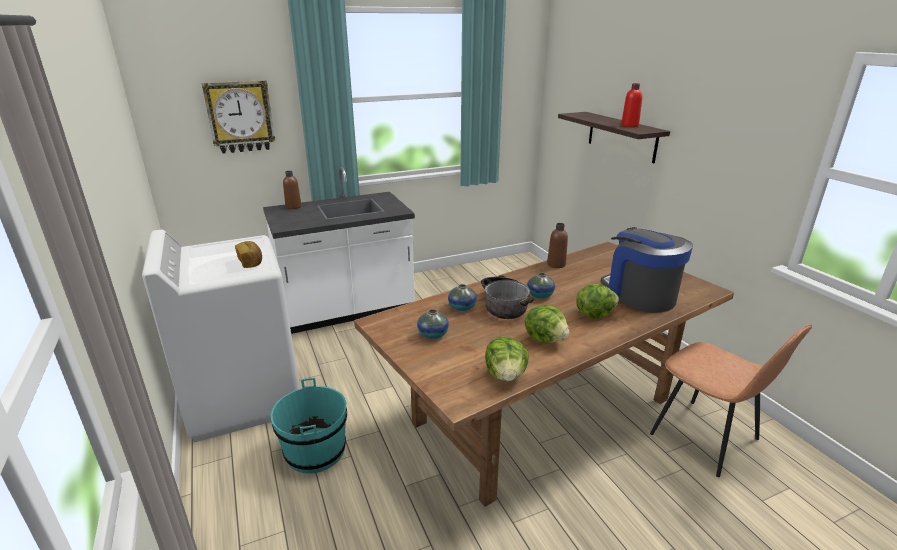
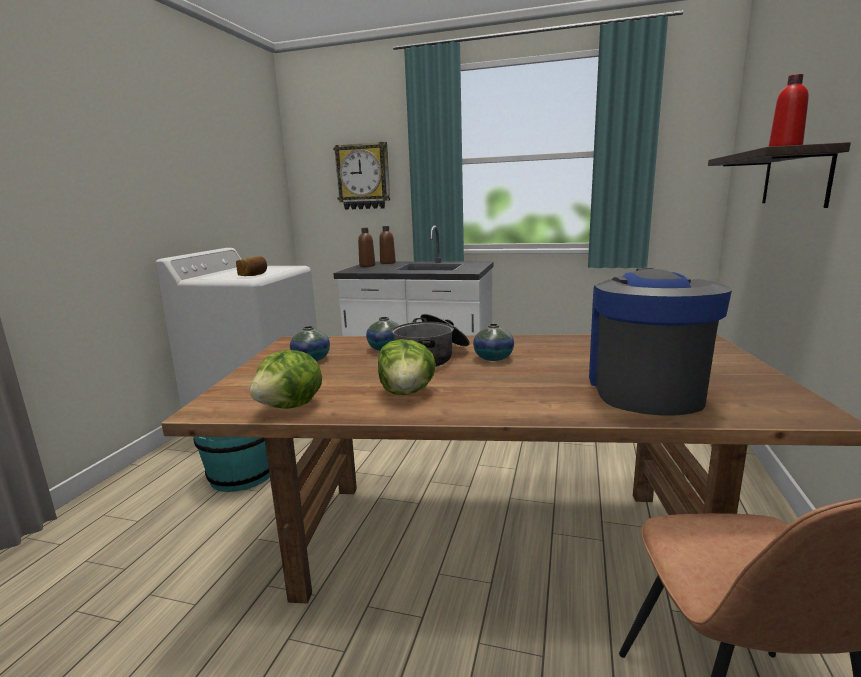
camera: 40 degrees right, 10 degrees down
(556, 264) = (579, 339): brown bottle -> brown bottle (367, 265)
(594, 314) = (523, 389): lettuce -> none

